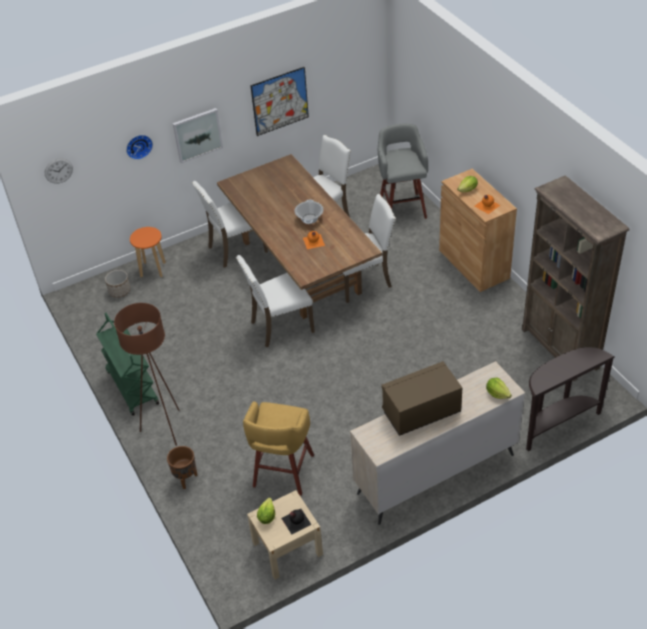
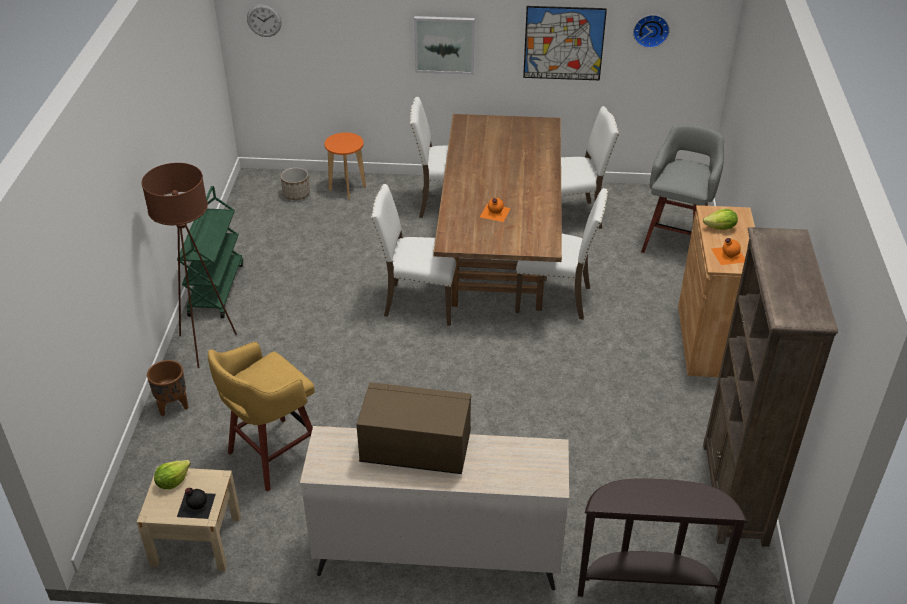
camera: 30 degrees right, 5 degrees down
(138, 146) = (366, 28): wall clock -> wall clock (651, 30)
(309, 219) = (514, 188): cooking pot -> none
(497, 393) = (531, 479): lettuce -> none

